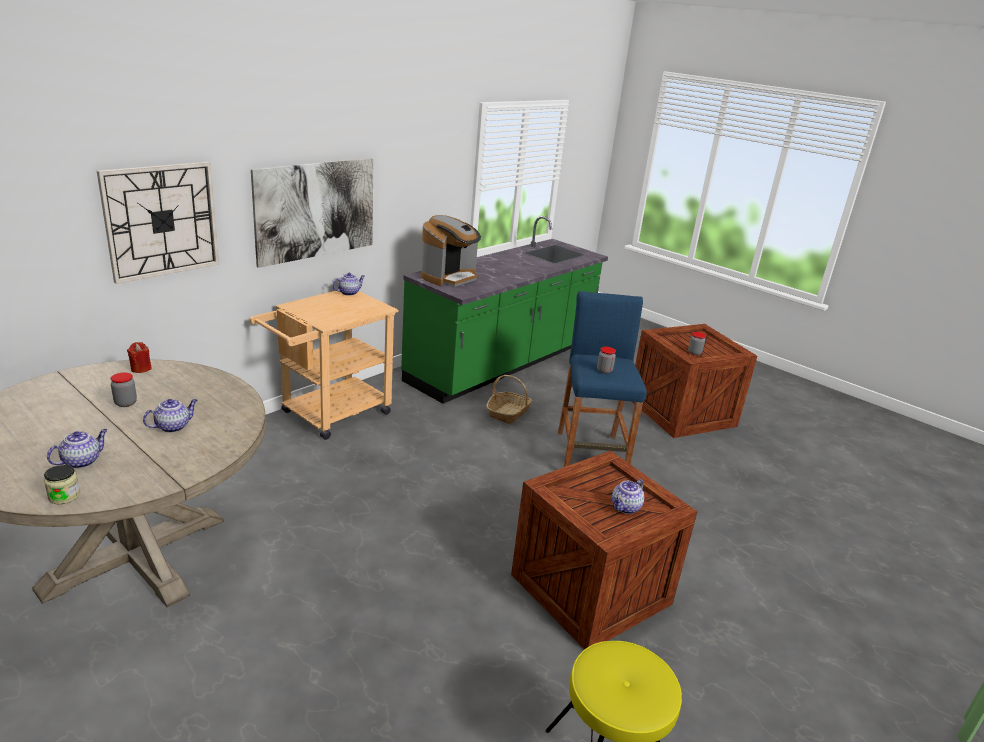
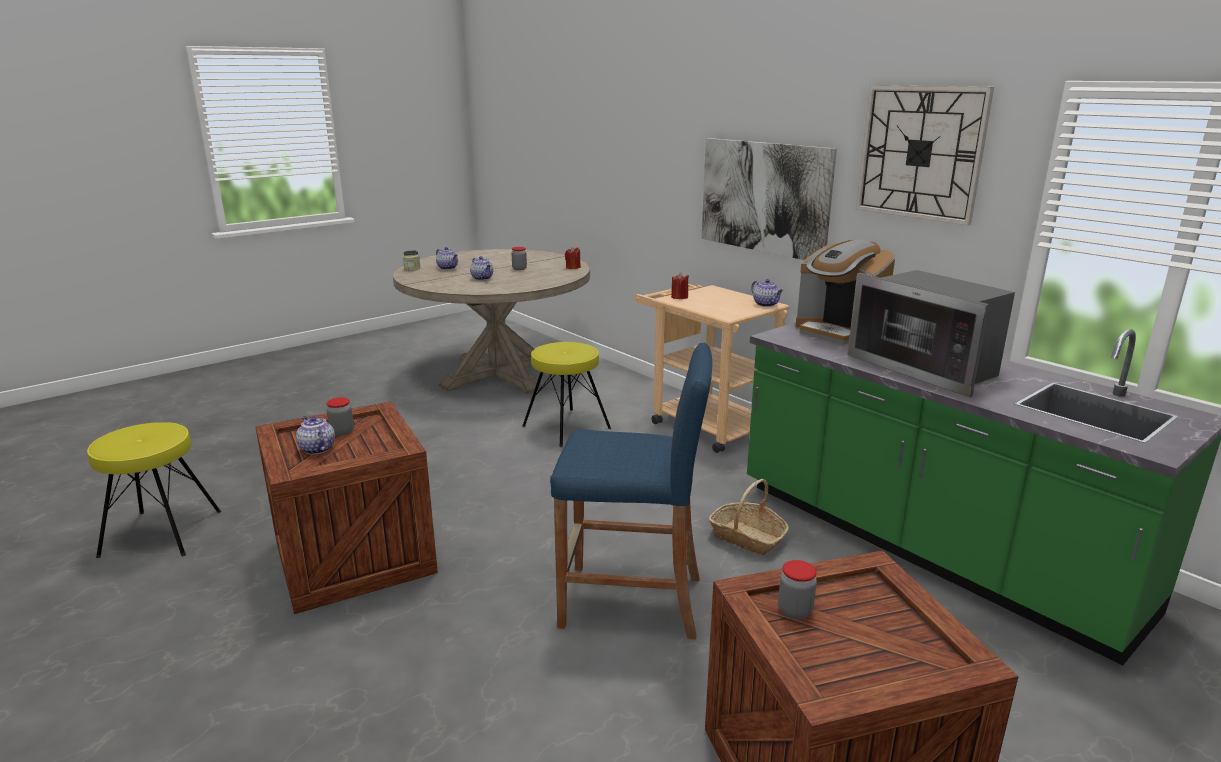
camera: 100 degrees right, 5 degrees down
(161, 221) = (644, 170): wall clock -> wall clock (920, 153)
(320, 319) = (679, 297): none -> red candle
(329, 488) = (567, 427): none -> yellow stool
(510, 269) = (927, 367): none -> microwave
(604, 370) = (602, 442): jar -> jar (342, 432)

